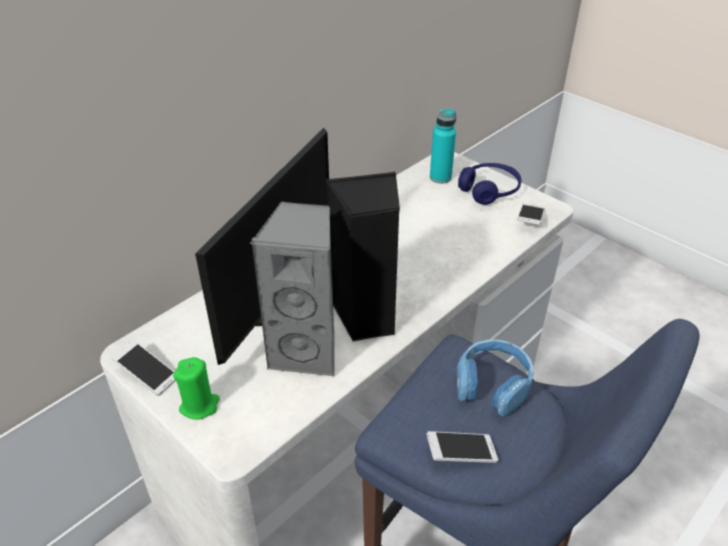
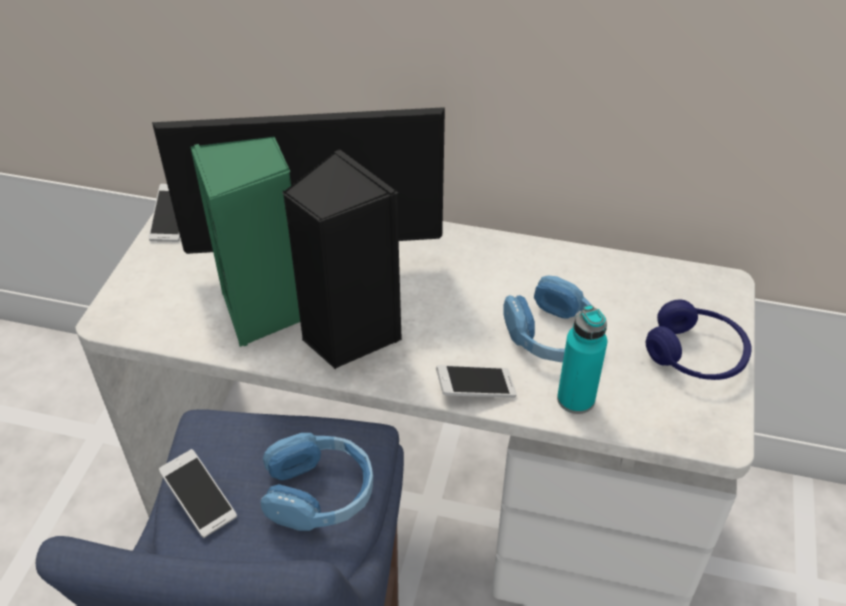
camera: 60 degrees right, 5 degrees up
(199, 405) = (152, 272): green candle -> none
(307, 351) = (265, 312): grey speaker -> green speaker
(436, 232) = (551, 335): none -> blue headphones
(440, 177) = (675, 295): turquoise bottle -> turquoise bottle (575, 399)
(530, 220) = (666, 422): phone -> phone (475, 389)

